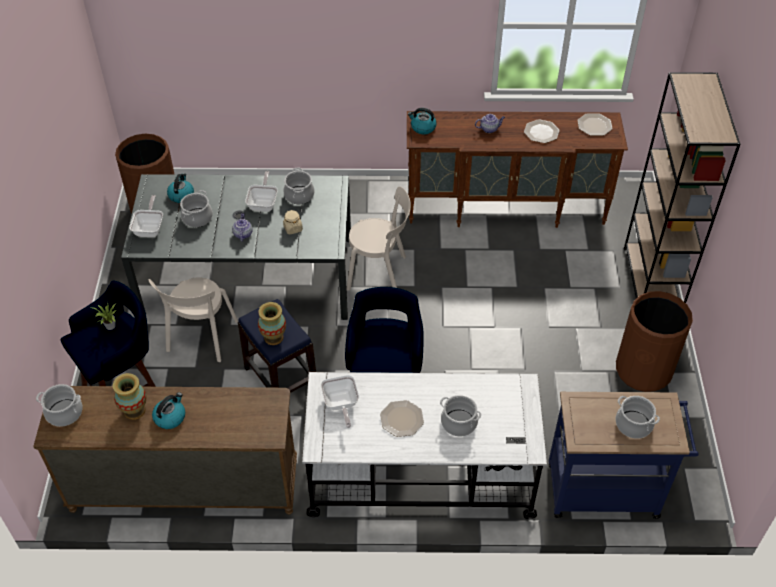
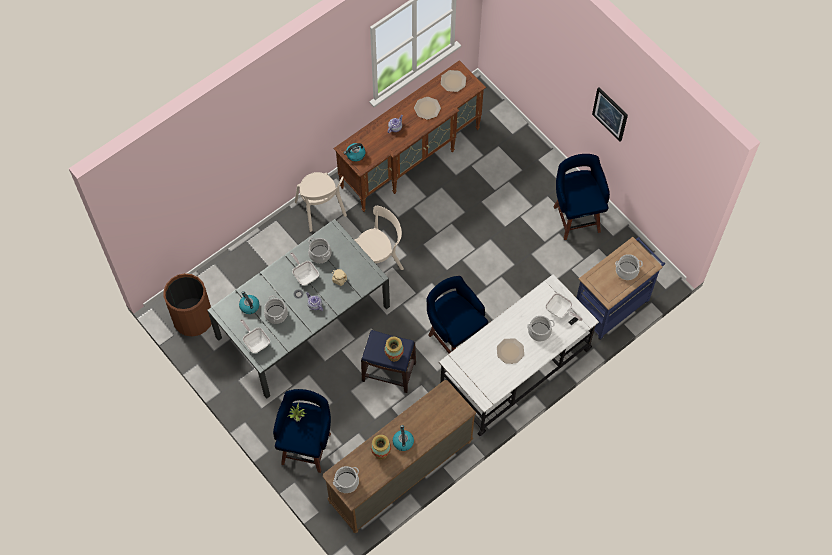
camera: 40 degrees left, 15 degrees up
(201, 338) = (317, 382): beige chair -> beige chair (321, 211)
(341, 405) = (473, 367): frying pan -> frying pan (560, 311)
(643, 370) = (576, 217): brown trash can -> blue stool
(652, 282) = (537, 153): beige bookcase -> none
(745, 208) = (610, 114): none -> picture

